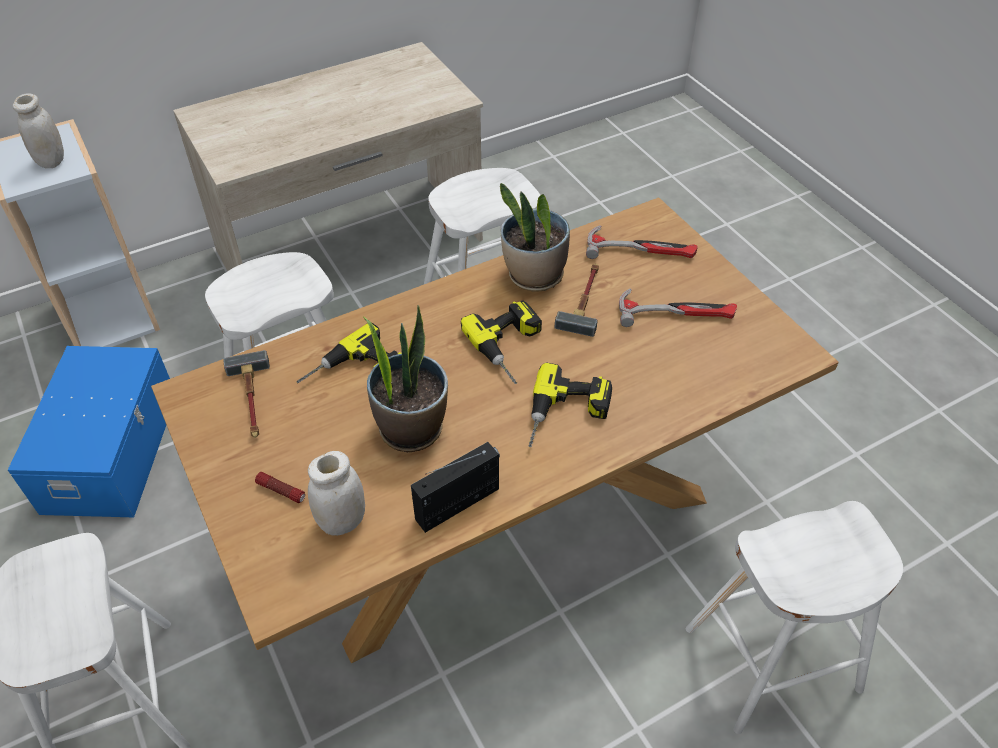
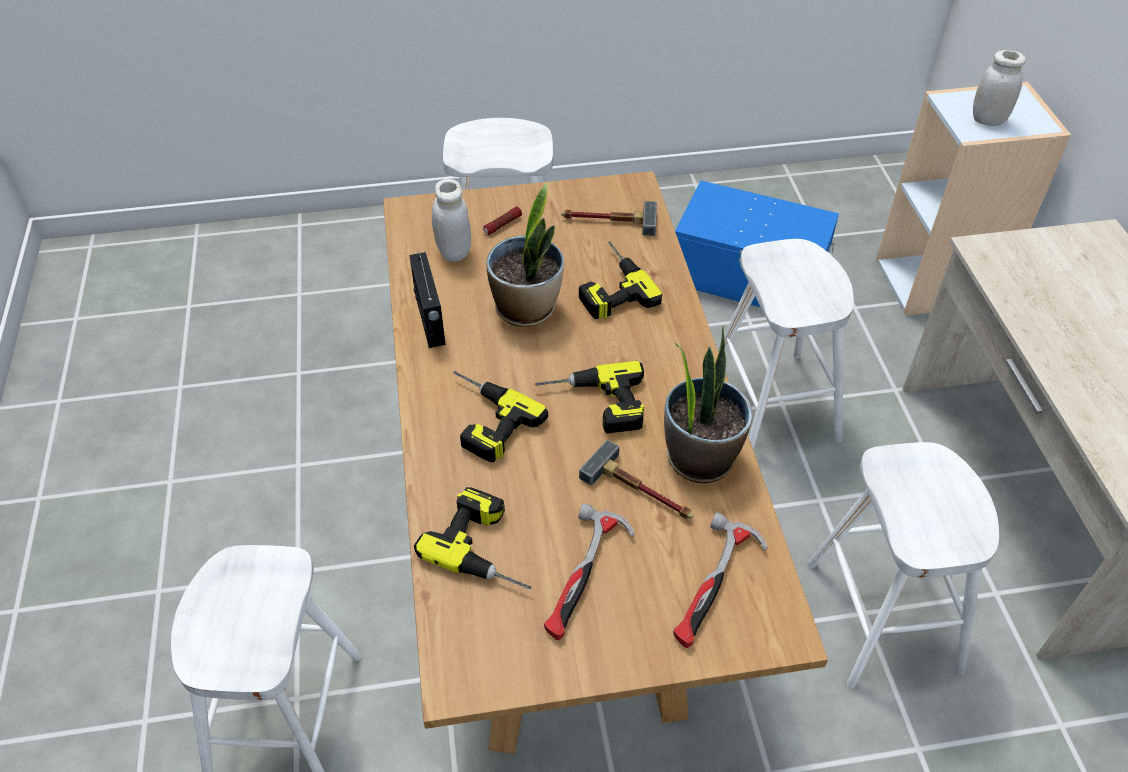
camera: 110 degrees right, 0 degrees up
(687, 370) = (489, 547): none -> power drill

